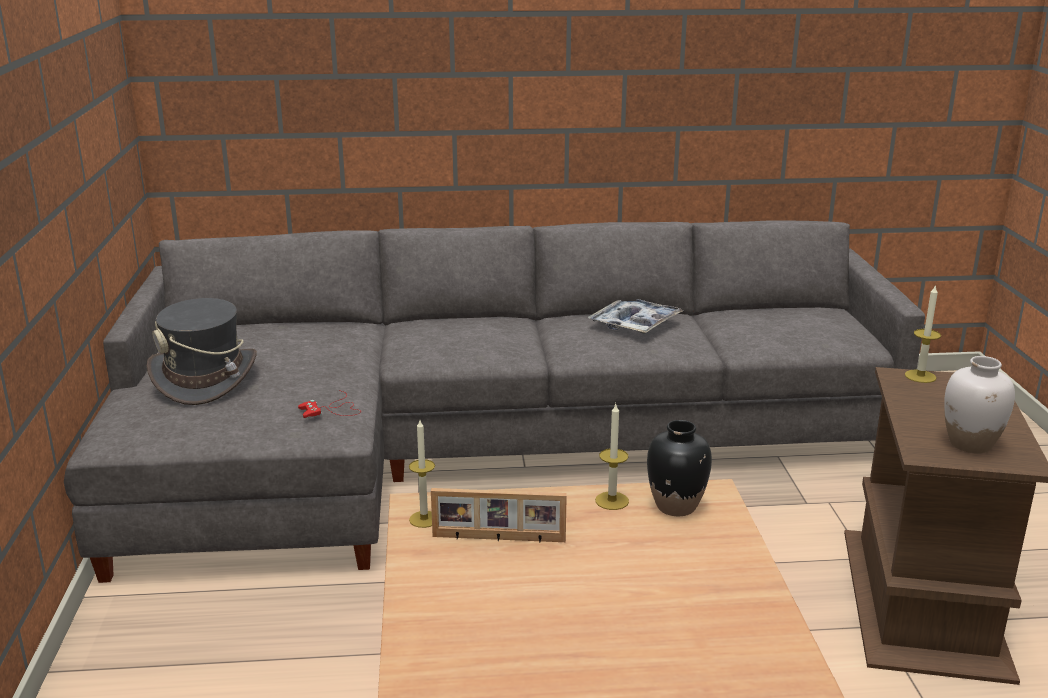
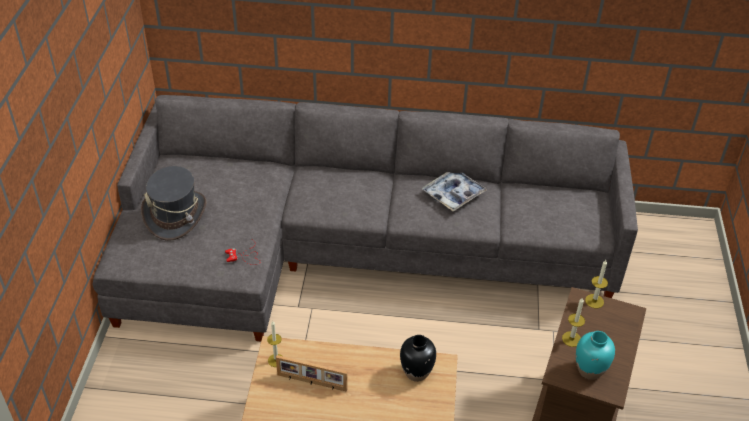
camera: 10 degrees right, 20 degrees up
(612, 501) = (382, 362): candle -> candle (571, 339)
(971, 444) = (590, 370): white vase -> turquoise vase

